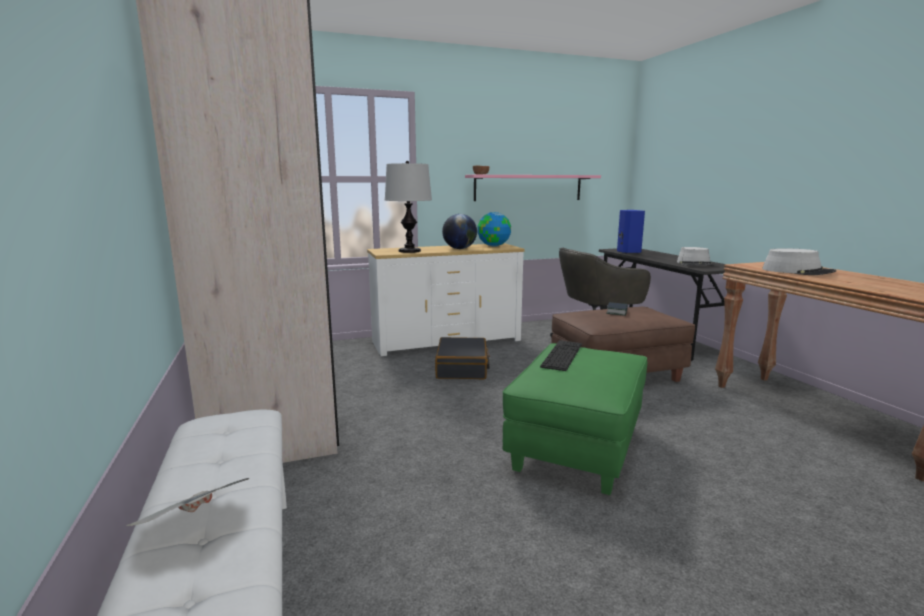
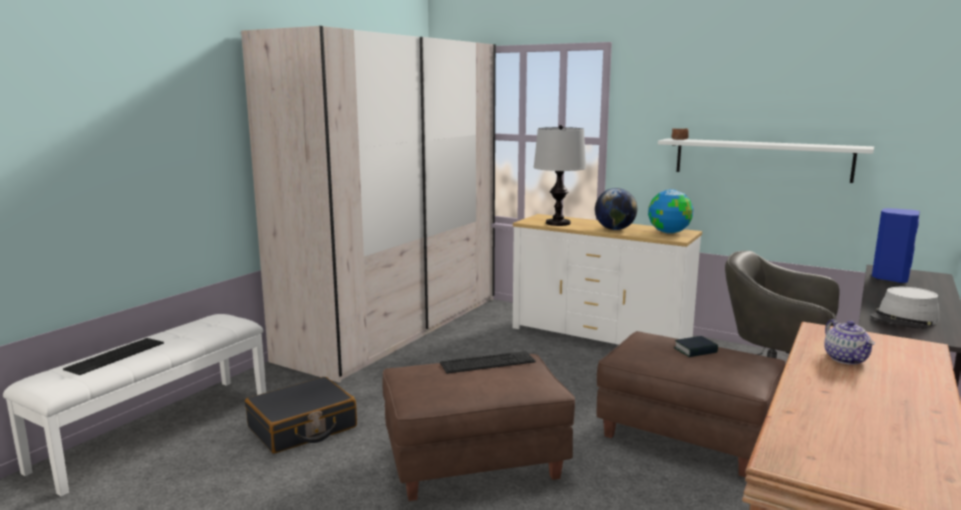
camera: 50 degrees right, 0 degrees up
(194, 527) = (116, 356): newspaper -> keyboard
(462, 368) = (552, 364): black suitcase -> black suitcase (302, 427)
(528, 187) = (761, 159): pink shelf -> white shelf
(576, 447) = (474, 463): green ottoman -> brown ottoman
(797, 271) = (846, 359): grey hat -> teapot

